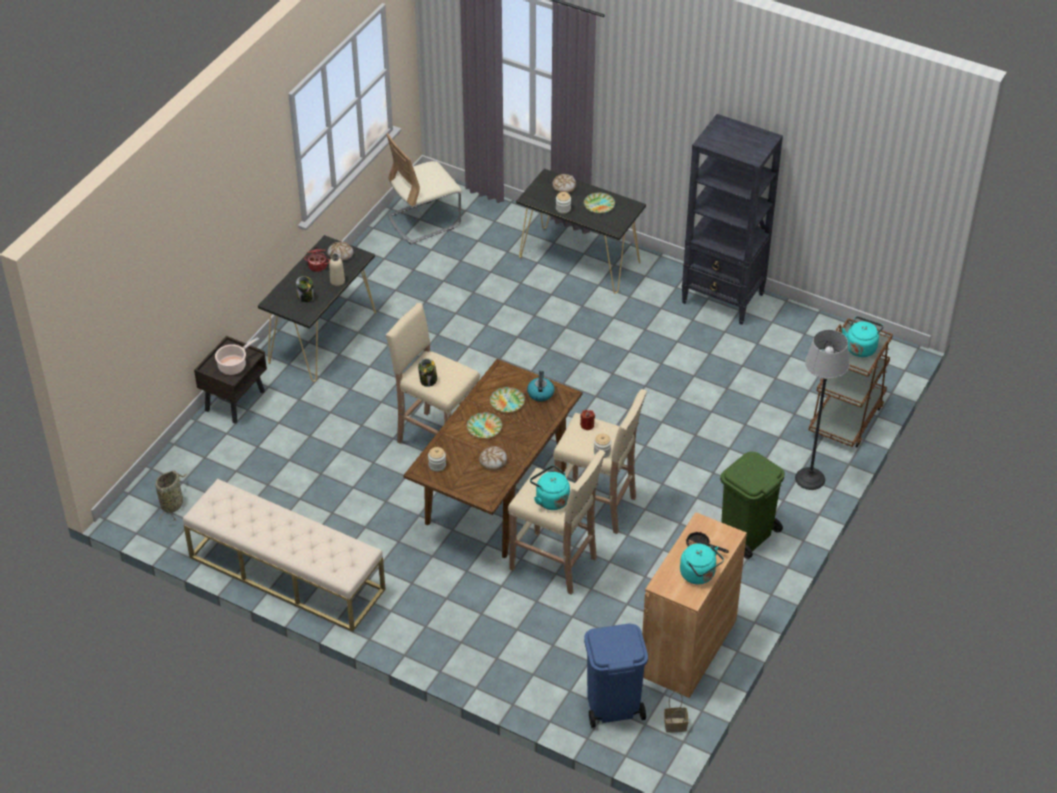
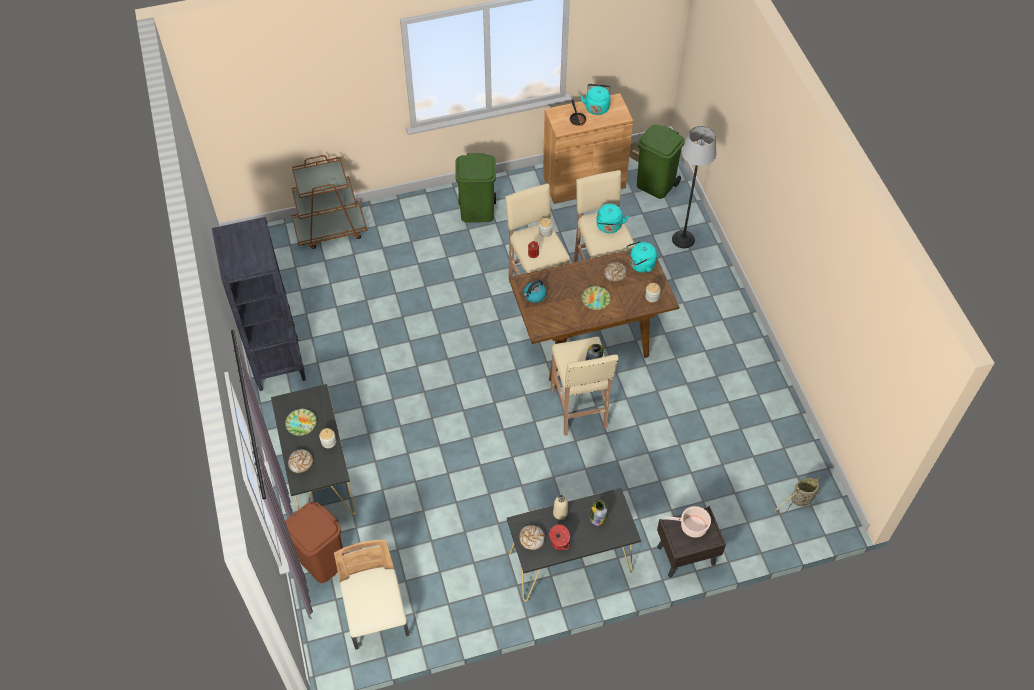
camera: 135 degrees left, 10 degrees up
(286, 573) = (765, 390): beige bench -> none
(424, 221) = (377, 617): beige chair -> beige chair turned 120 degrees counterclockwise
(502, 221) = (323, 561): none -> brown trash can
(507, 402) = (561, 305): plate -> none
(612, 705) = (655, 185): blue trash can -> green trash can
(809, 478) = (401, 213): floor lamp -> floor lamp (683, 239)
(861, 347) = (317, 177): turquoise kettle -> turquoise kettle (640, 265)

